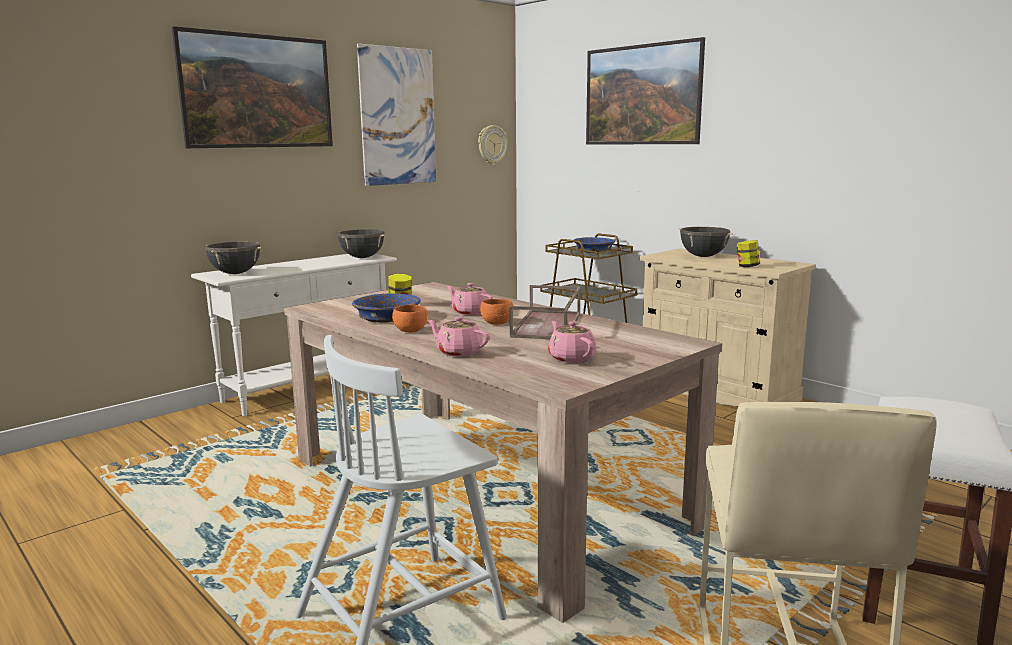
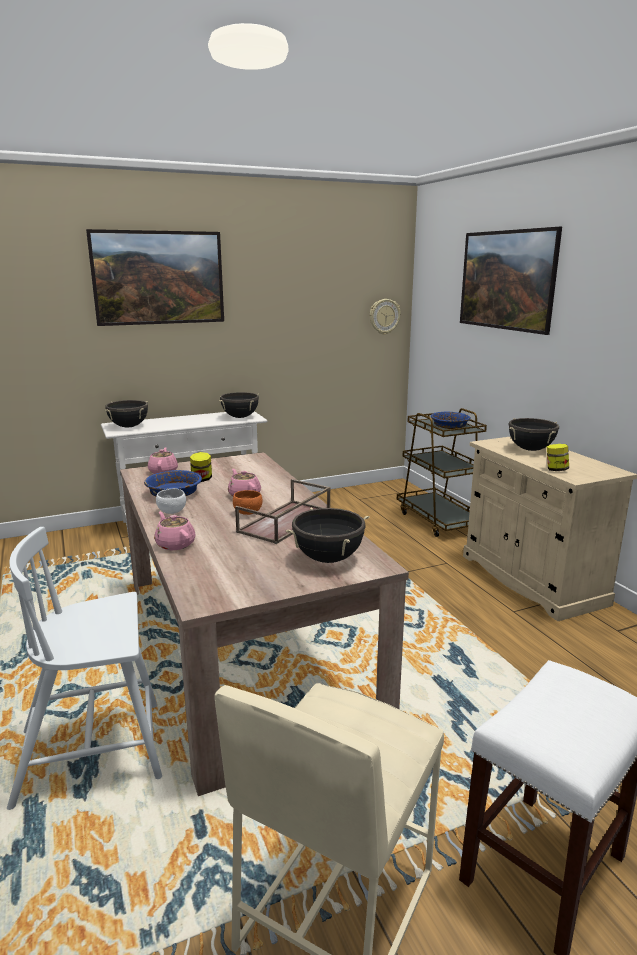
camera: 20 degrees right, 5 degrees up
(398, 116) = (288, 294): picture -> none
(411, 331) = (172, 512): orange bowl -> white bowl
(571, 358) = (251, 568): pink teapot -> pink teapot (163, 471)
(634, 343) = (328, 558): none -> black cooking pot

